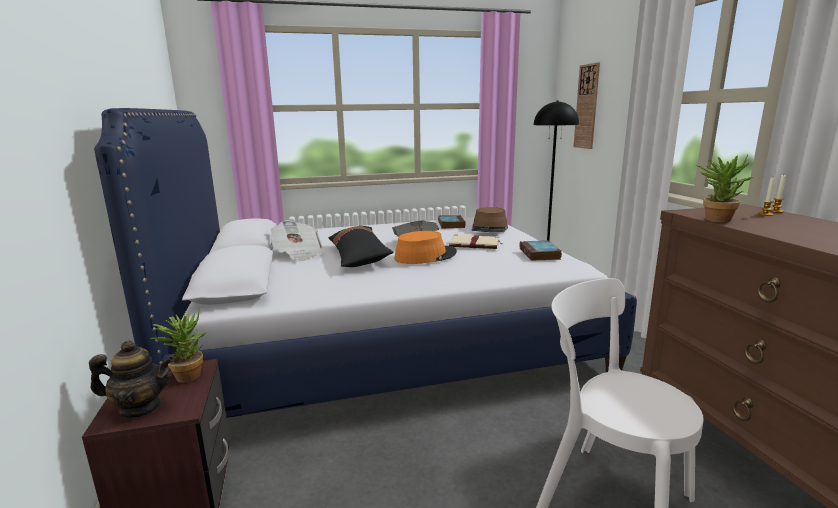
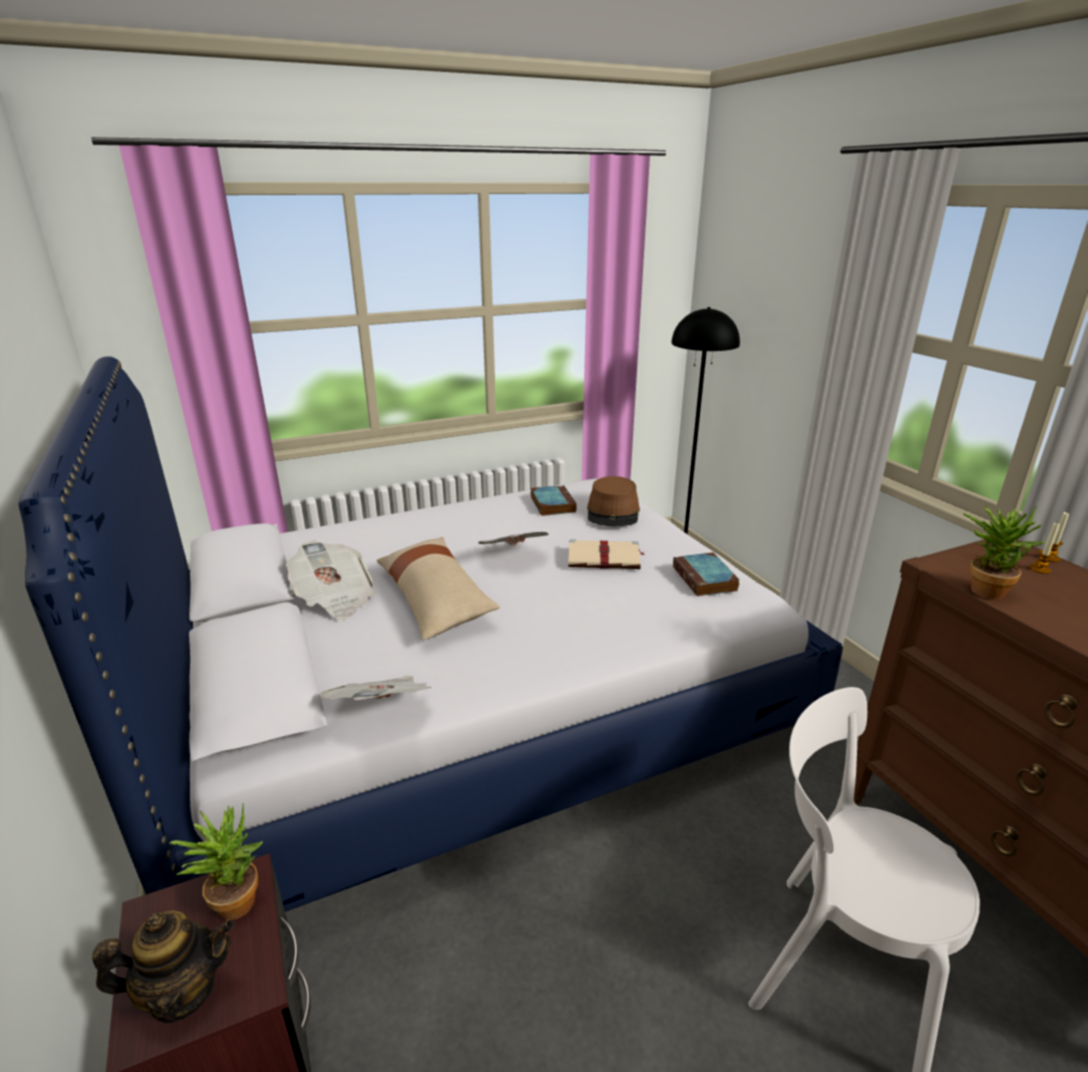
camera: 10 degrees left, 10 degrees up
(305, 295) = (383, 710): none -> newspaper
(358, 256) = (435, 599): black pillow -> beige pillow
(425, 256) = (540, 594): orange hat -> none
(587, 107) = (750, 315): wall clock -> none

